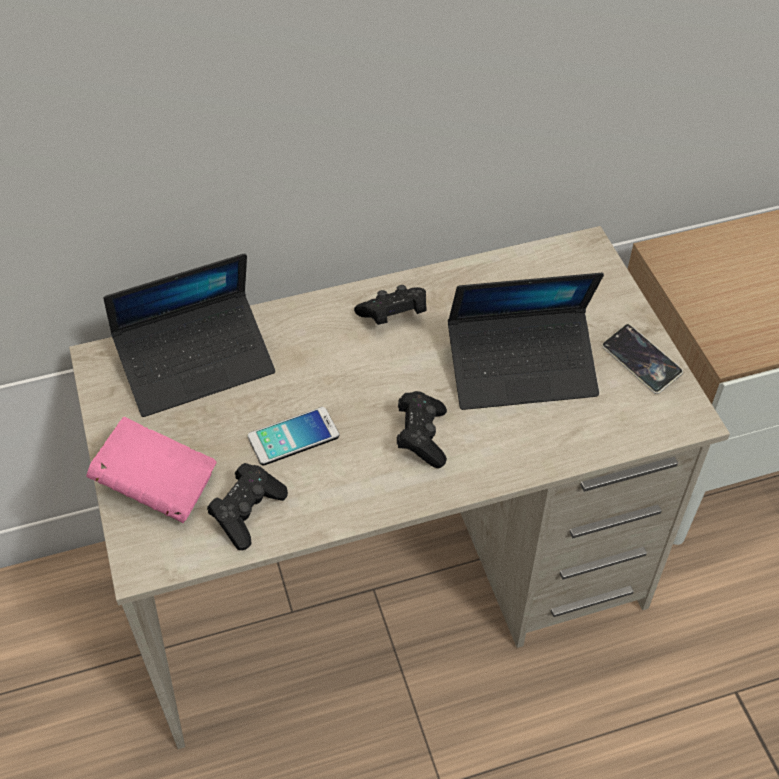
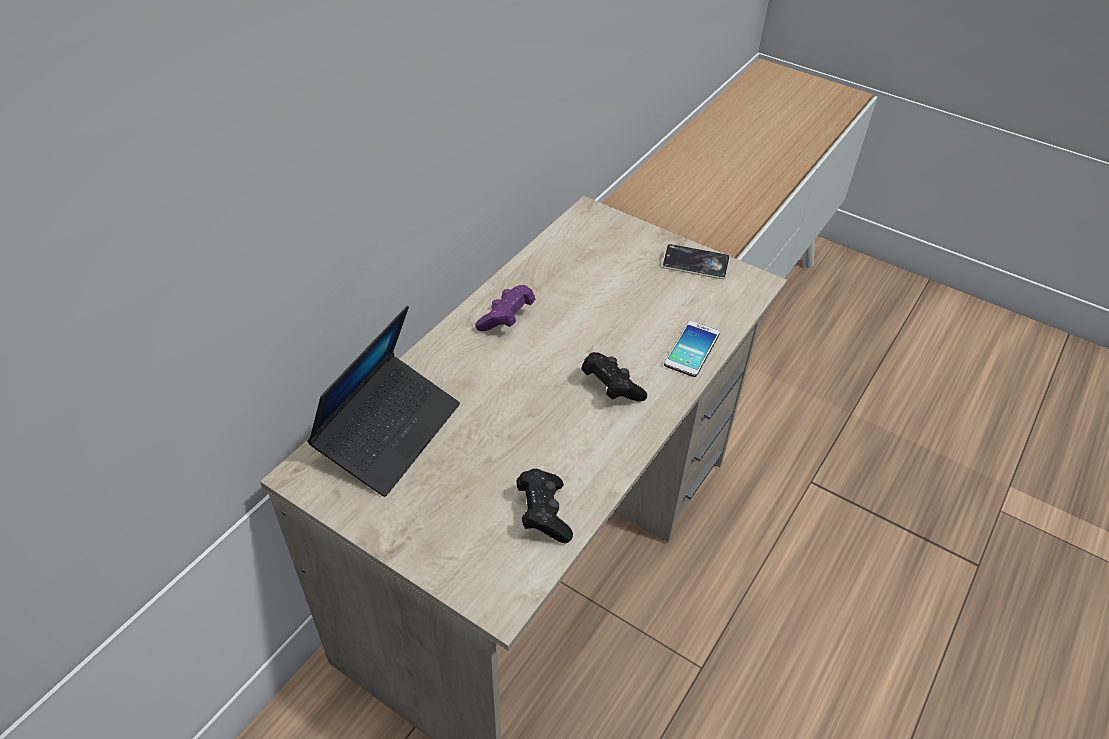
camera: 40 degrees left, 5 degrees down
(157, 486) = (452, 539): pink book -> none
(293, 437) = (521, 440): phone -> phone (692, 349)
(393, 316) = (506, 319): black game controller -> purple game controller
(521, 369) = (628, 307): laptop -> none

